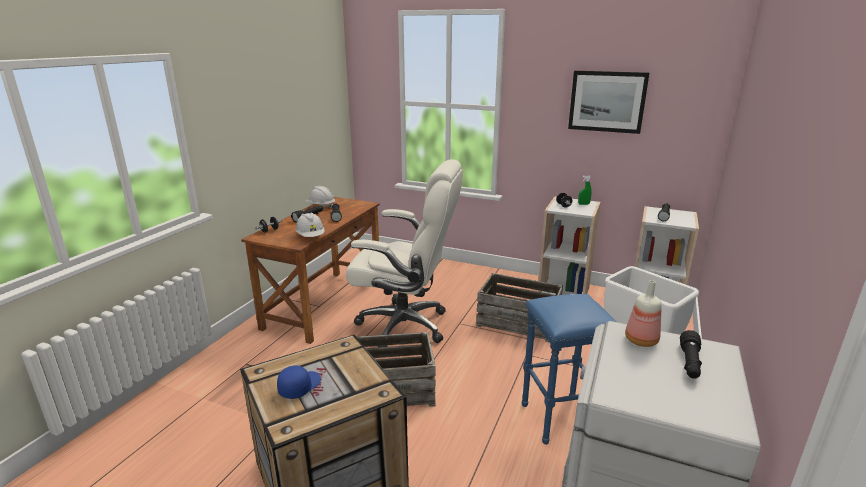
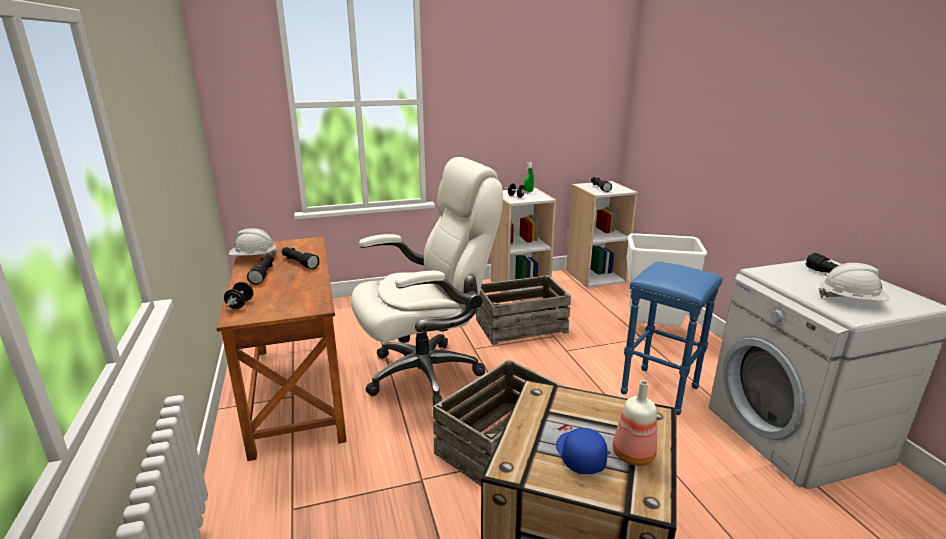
camera: 40 degrees left, 0 degrees up
(310, 236) = (316, 293): white hard hat -> white hard hat (851, 301)
(607, 101) = (532, 85): picture -> none
(640, 340) = (785, 274): bottle -> bottle (631, 455)

